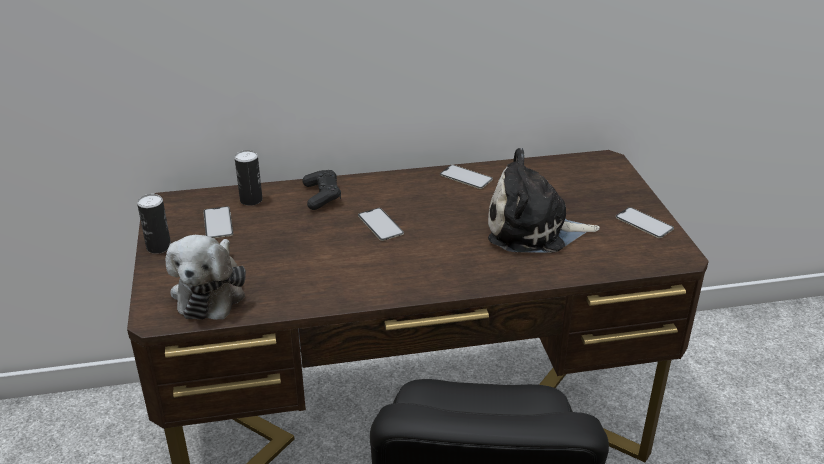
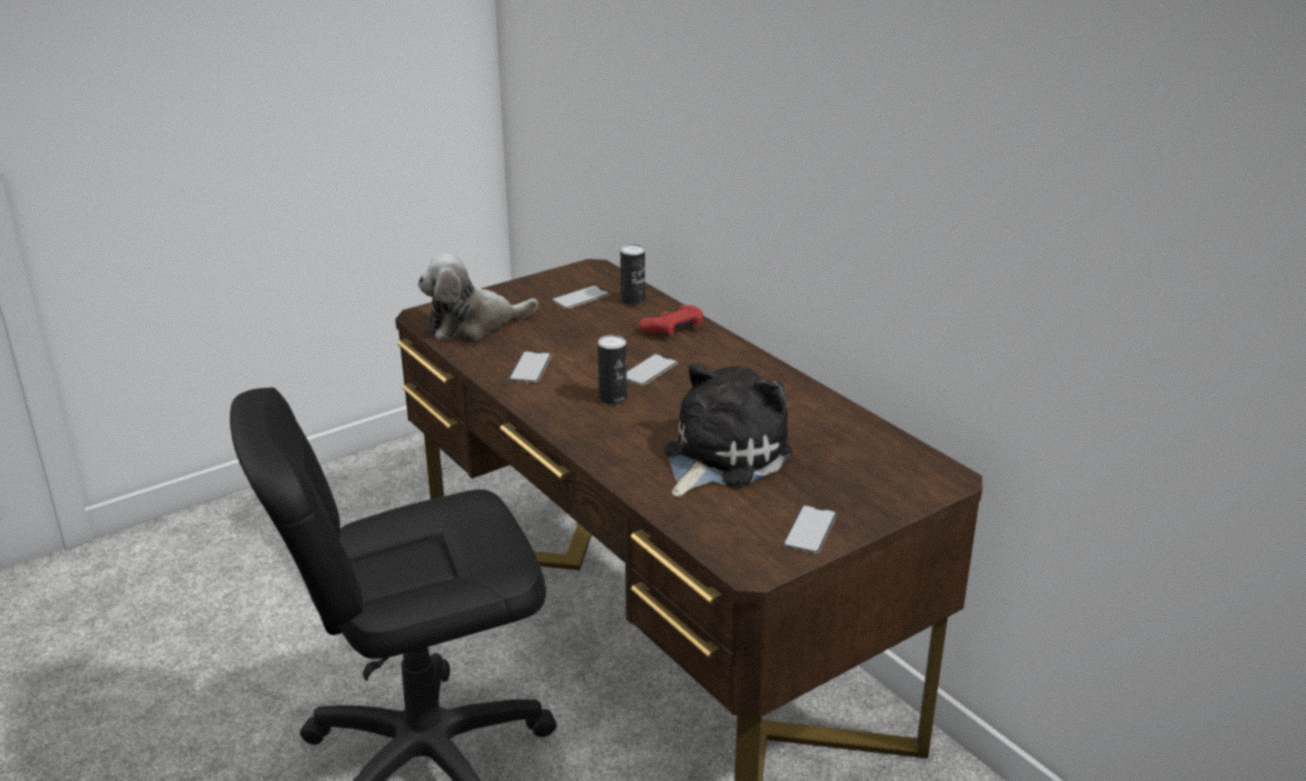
camera: 65 degrees right, 5 degrees down
(158, 247) = (521, 286): can -> can (612, 398)
(322, 196) = (673, 329): black game controller -> red game controller
(466, 177) = (795, 394): phone -> phone (530, 367)
(533, 230) = (720, 457): plush toy -> plush toy turned 60 degrees clockwise

